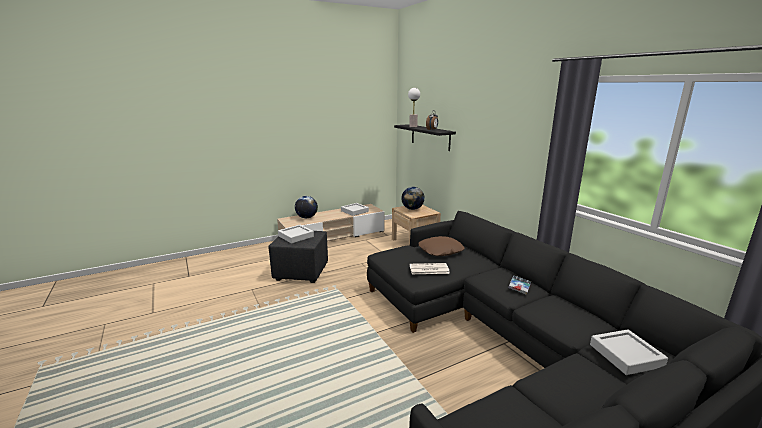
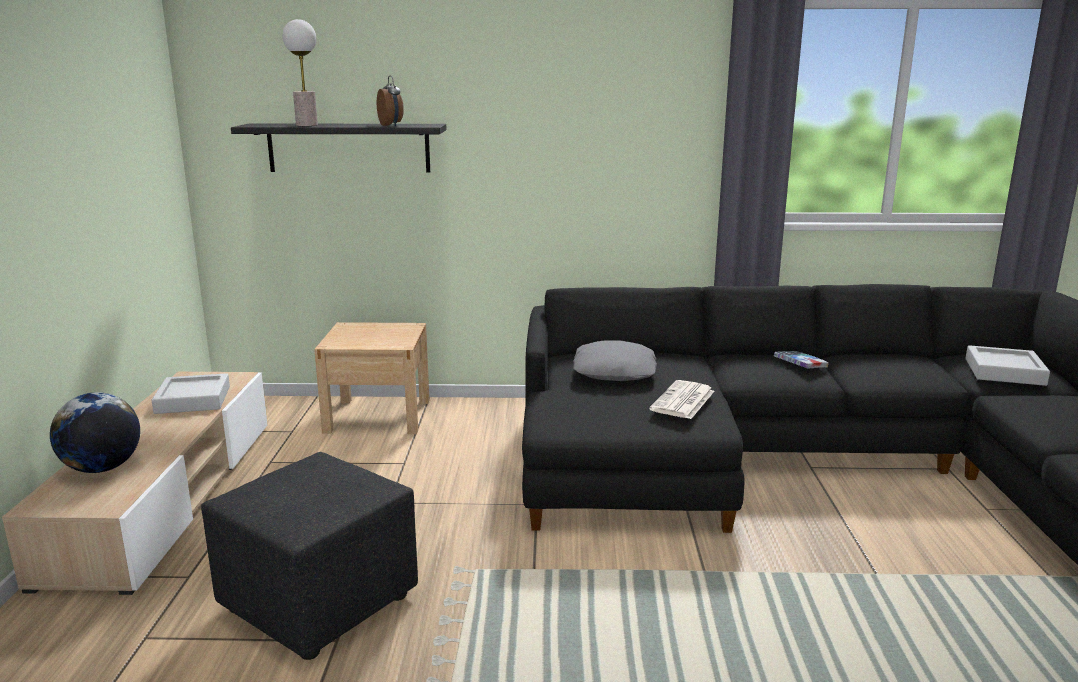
camera: 60 degrees left, 0 degrees up
(296, 236) = (299, 495): grey tray -> none
(412, 209) = (361, 335): globe -> none
(441, 251) = (615, 371): brown pillow -> grey pillow

